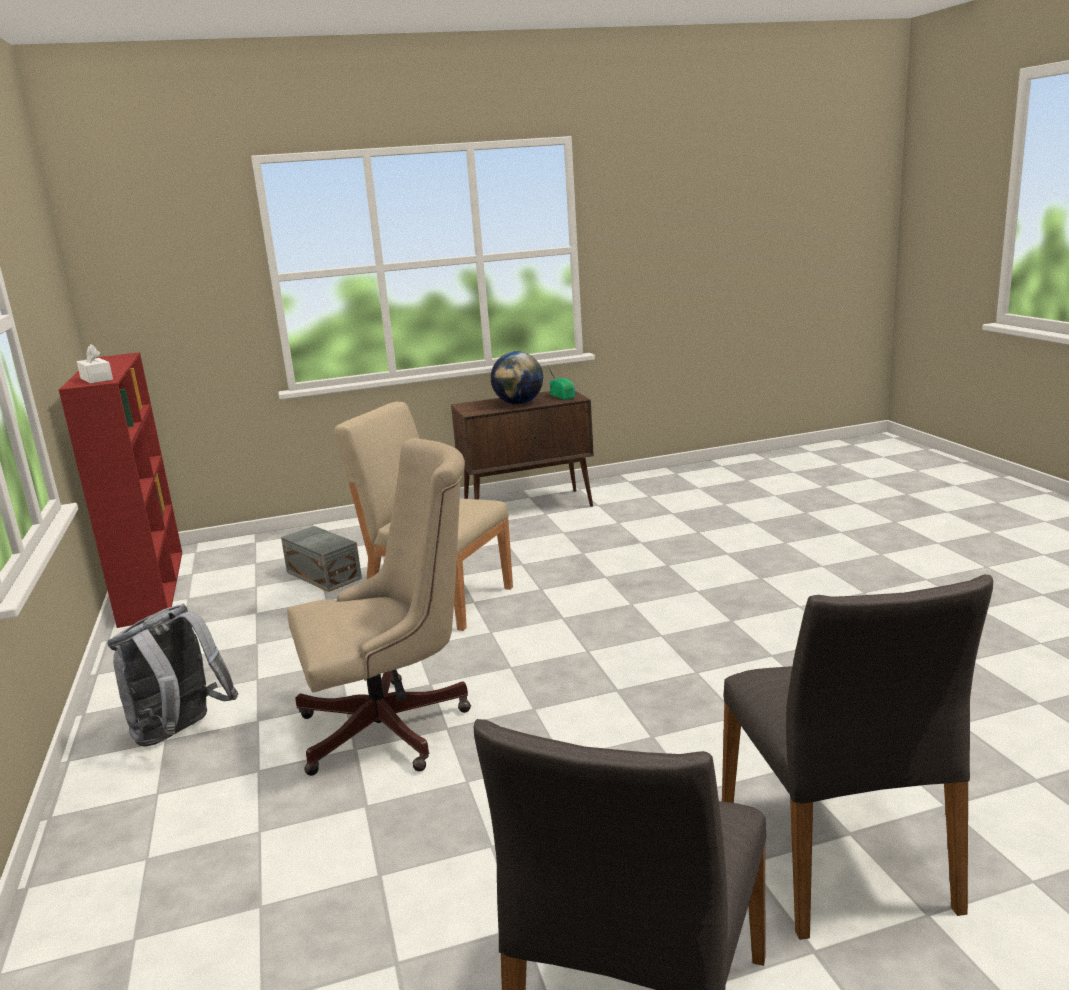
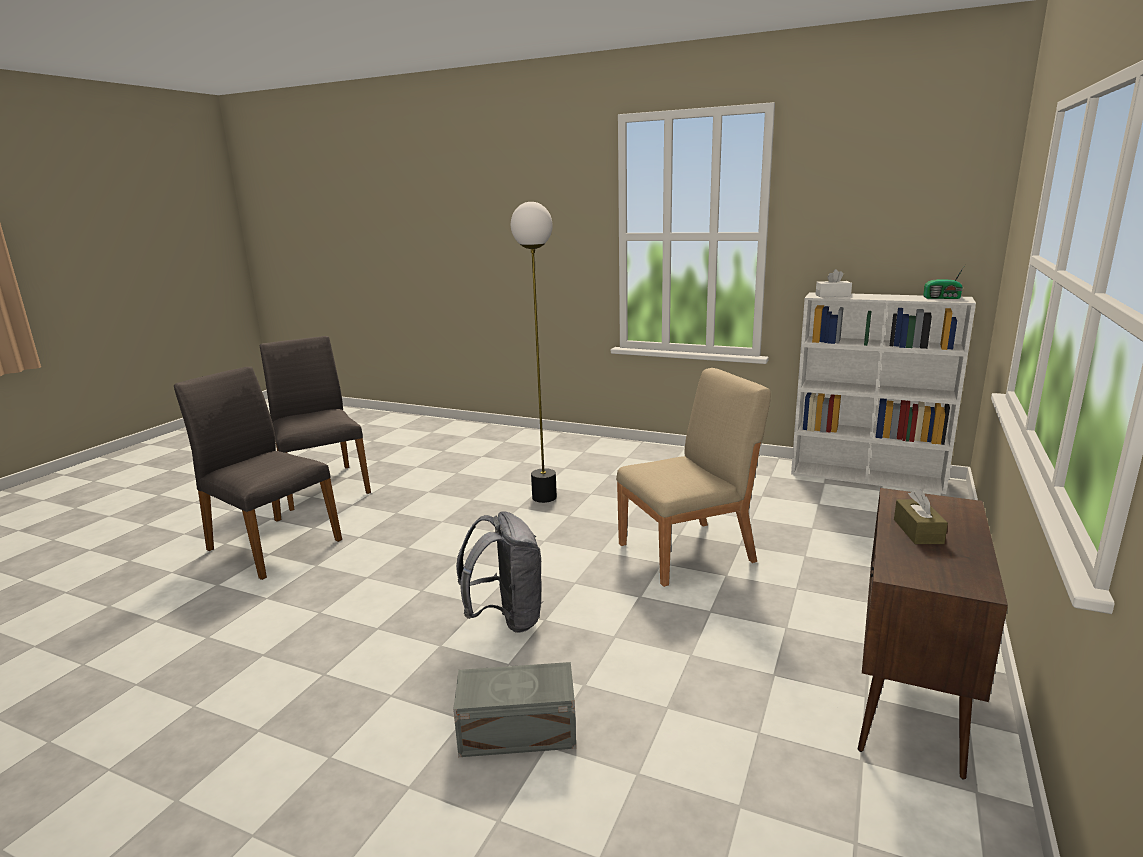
camera: 130 degrees right, 0 degrees up
(152, 586) = (868, 477): red bookcase -> white bookcase
(181, 734) = (627, 460): grey backpack -> grey backpack (506, 619)
(324, 574) = (810, 528): grey storage box -> grey storage box (519, 732)
(395, 727) = (544, 497): beige office chair -> floor lamp
(519, 403) = (918, 531): globe -> brown tissue box
(562, 396) = (929, 571): radio -> radio (943, 298)

